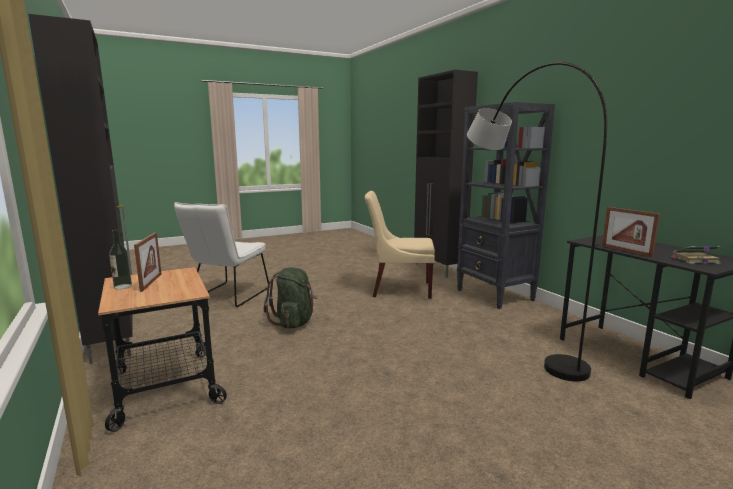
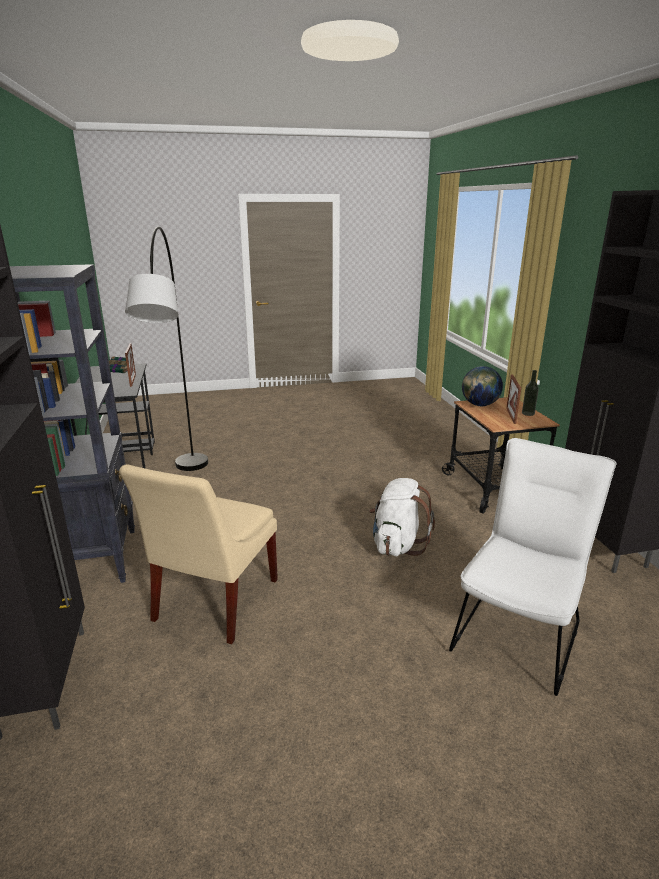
camera: 165 degrees left, 10 degrees up
(176, 292) = (479, 405): none -> globe
(294, 322) = (397, 545): green backpack -> white backpack
(398, 289) = (213, 603): beige chair -> beige chair turned 90 degrees clockwise

